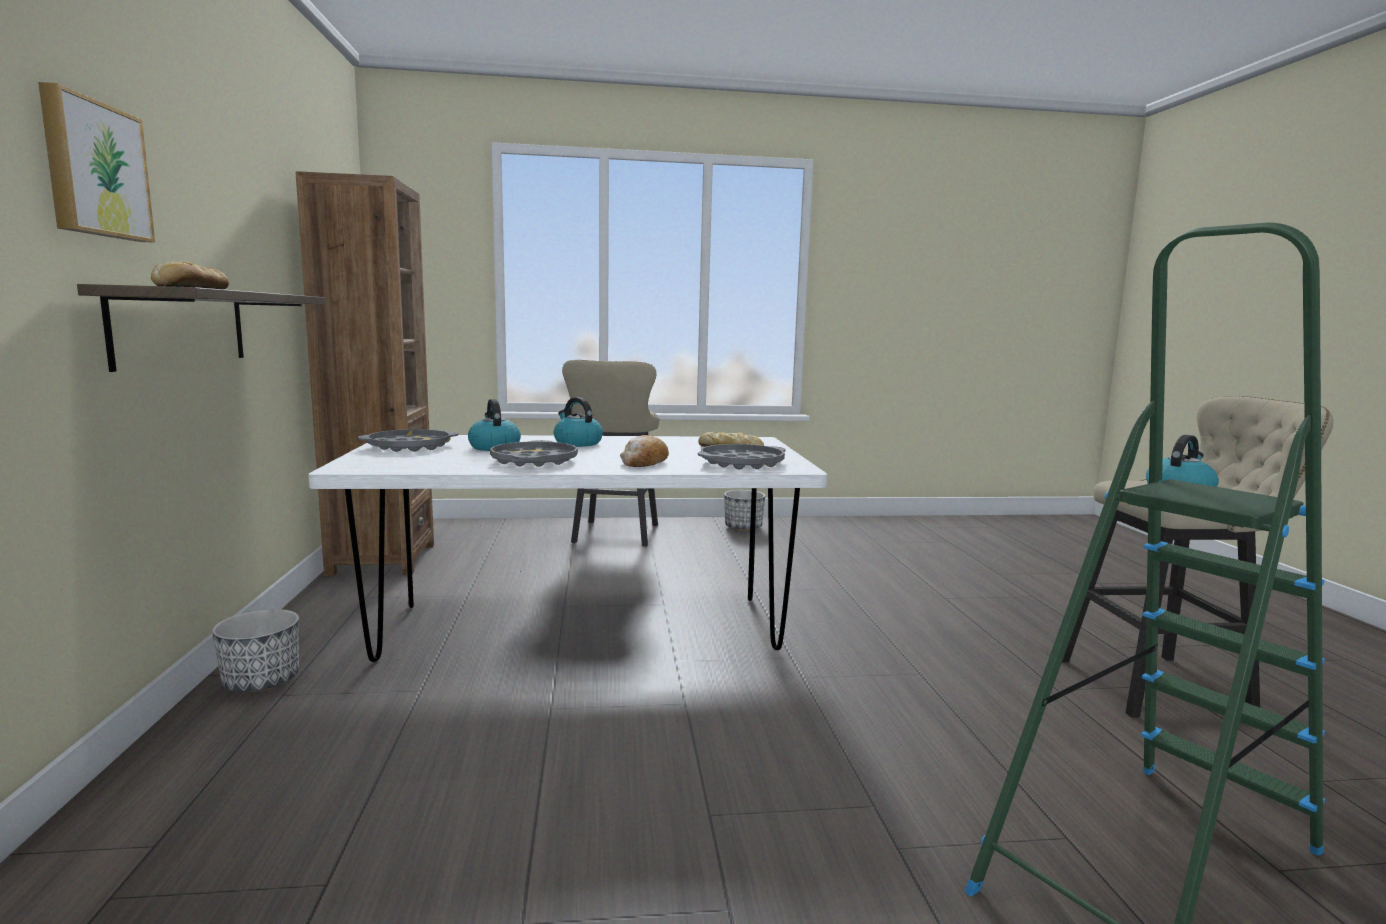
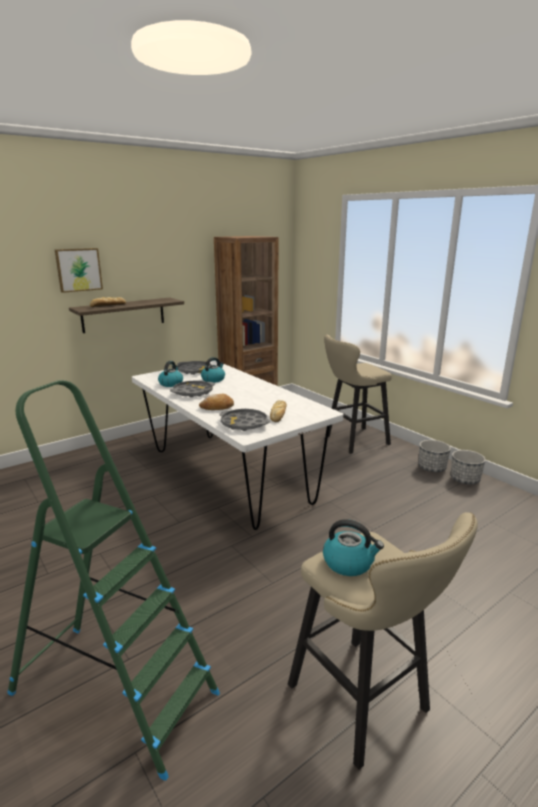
camera: 60 degrees right, 10 degrees up
(262, 681) = (133, 443): planter -> planter (465, 479)
(577, 443) = (245, 387): kettle -> kettle (171, 383)

